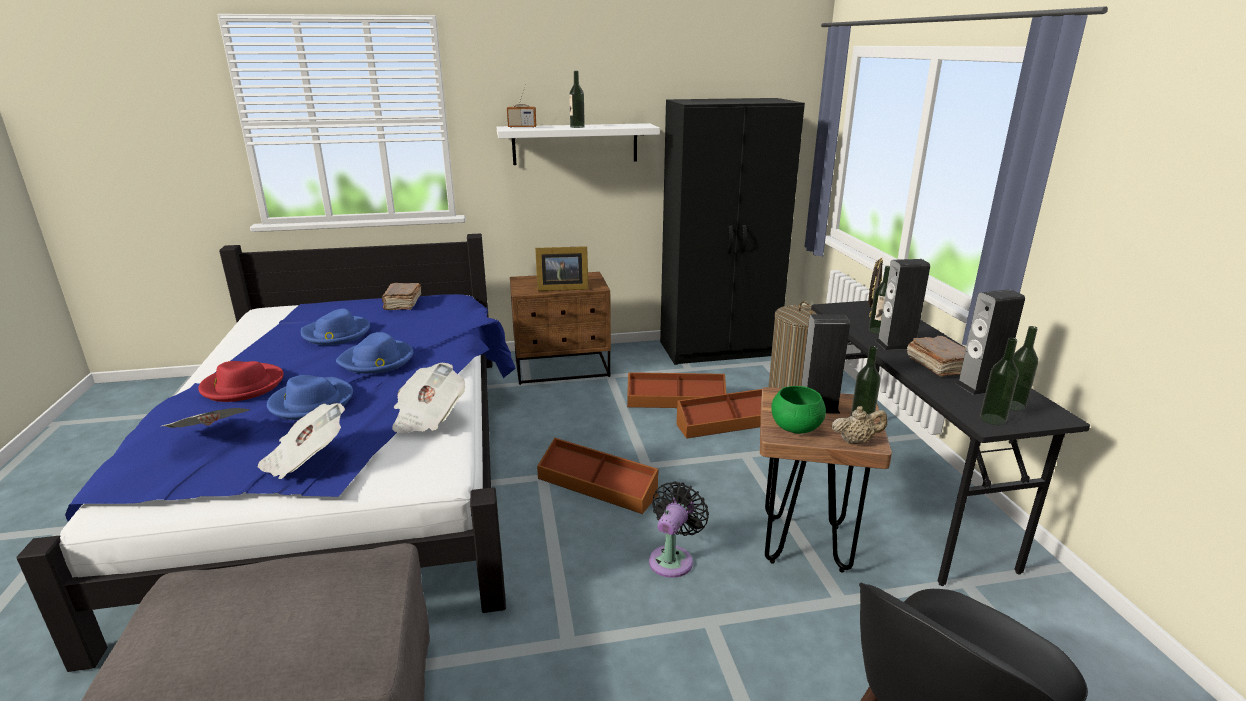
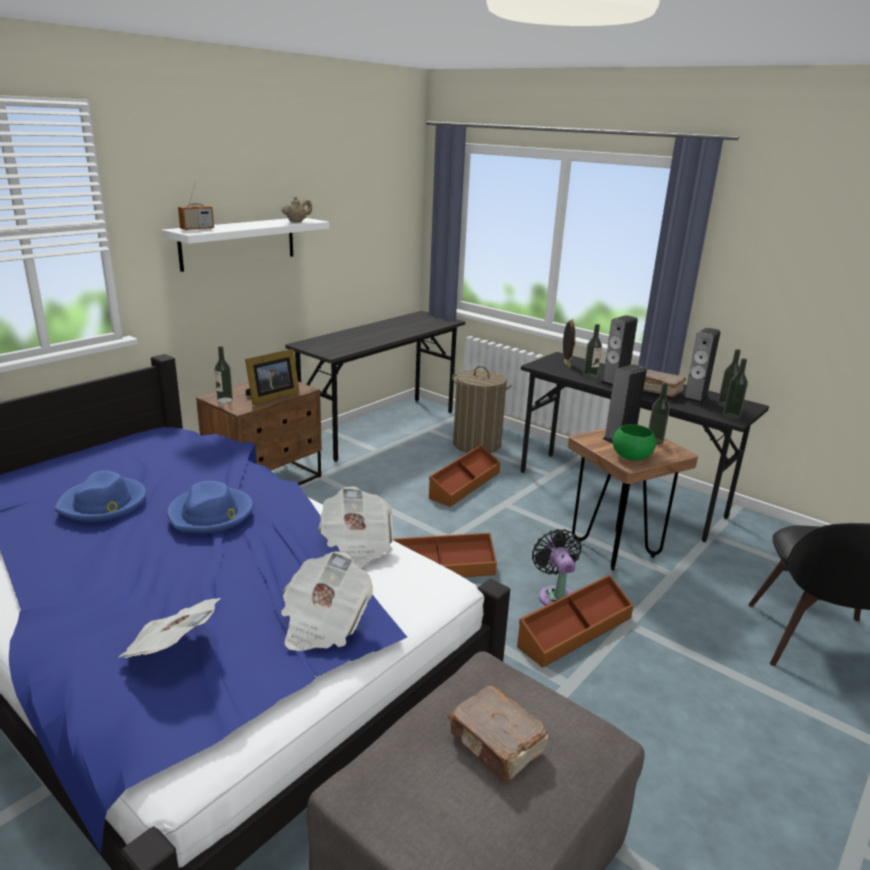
camera: 40 degrees left, 0 degrees up
(243, 386) = (98, 590): red hat -> none
(311, 402) = (221, 575): blue hat -> none
(402, 303) = (118, 452): brown book -> brown book (496, 745)
(577, 127) = (252, 225): bottle -> bottle (225, 400)
(676, 401) = (403, 480): brown storage box -> brown storage box (574, 631)
(719, 349) = (380, 427): black wardrobe -> grey desk
(856, 441) = (672, 454): beige teapot -> beige teapot (297, 222)

